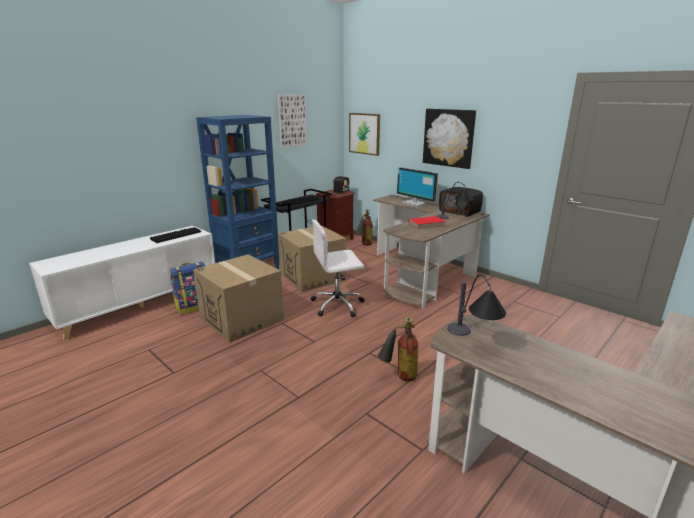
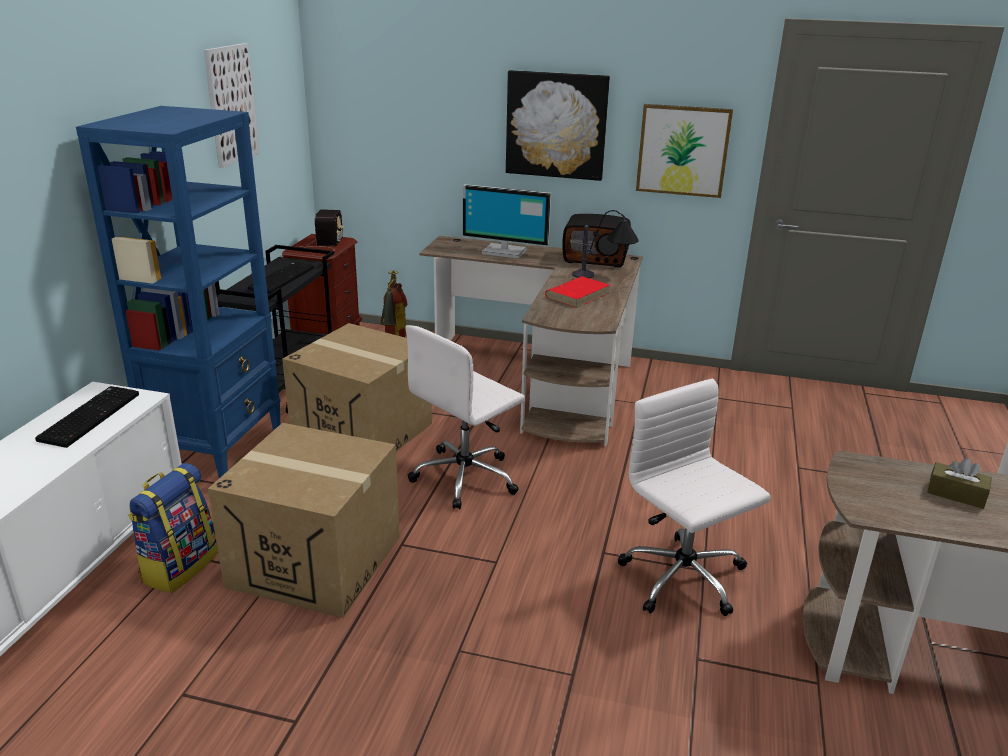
camera: 30 degrees left, 5 degrees up
(364, 133) = (363, 118): picture -> picture (683, 150)
(399, 377) = (684, 579): fire extinguisher -> white office chair
(473, 341) = (891, 499): table lamp -> none
(522, 350) = (956, 494): none -> brown tissue box

